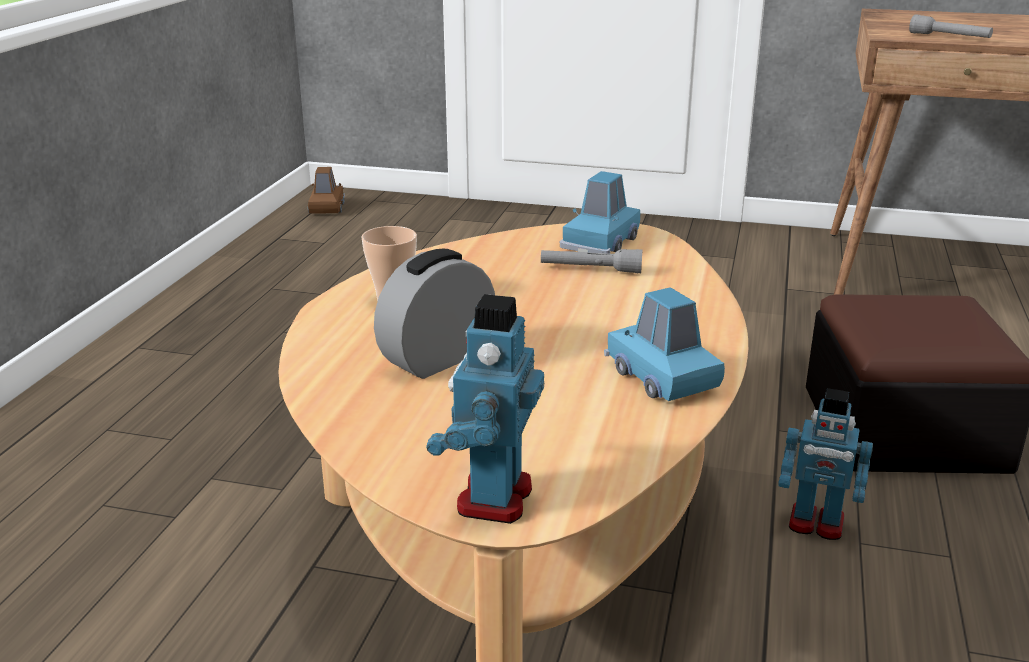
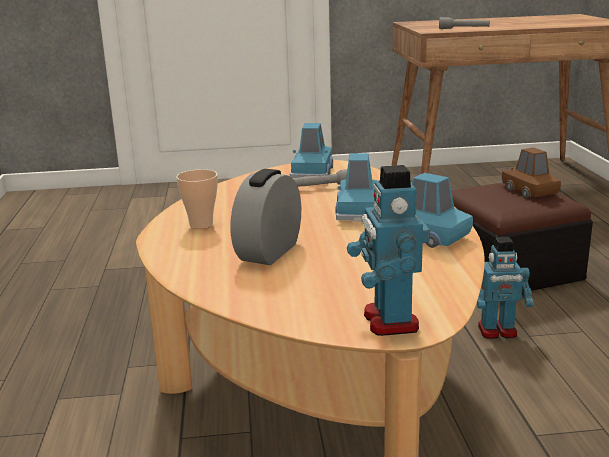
camera: 20 degrees left, 5 degrees down
(326, 208) = (30, 204): brown toy car -> brown toy car (529, 191)
(606, 318) = (358, 211): none -> blue toy car

